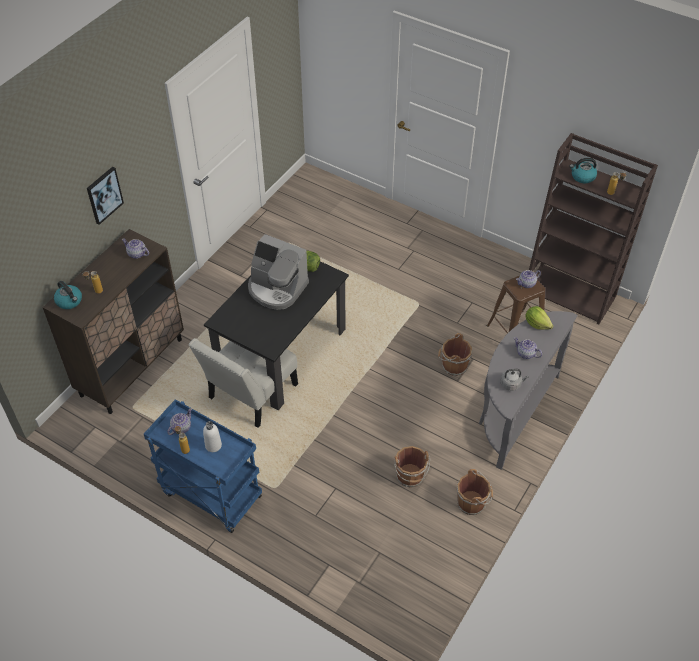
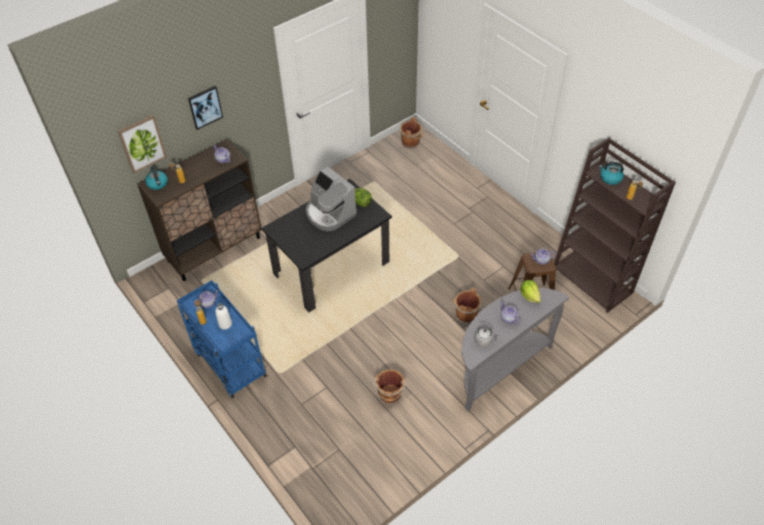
camera: 20 degrees right, 0 degrees up
(43, 256) = (142, 143): none -> picture
(249, 394) = (292, 294): white chair -> none
(472, 503) = (432, 432): brown bucket -> brown bucket (411, 143)

